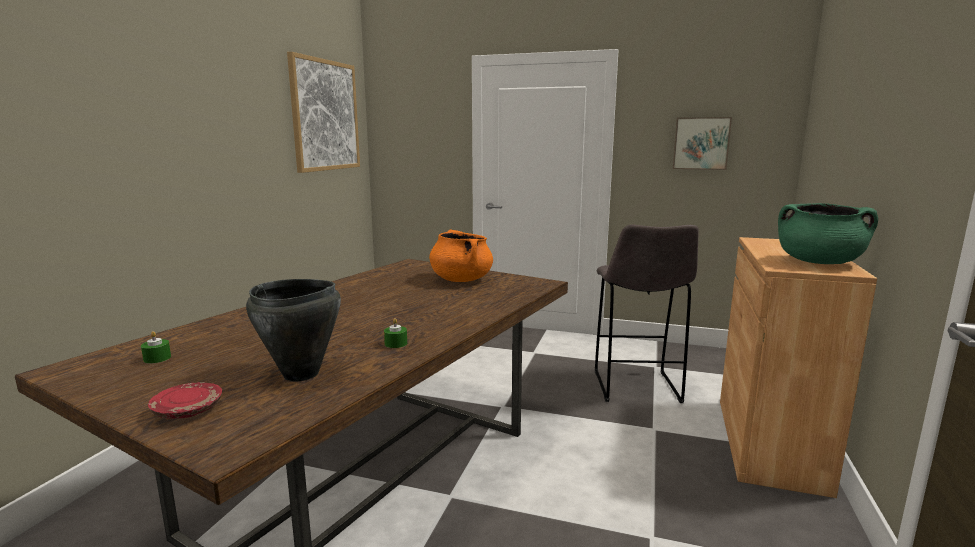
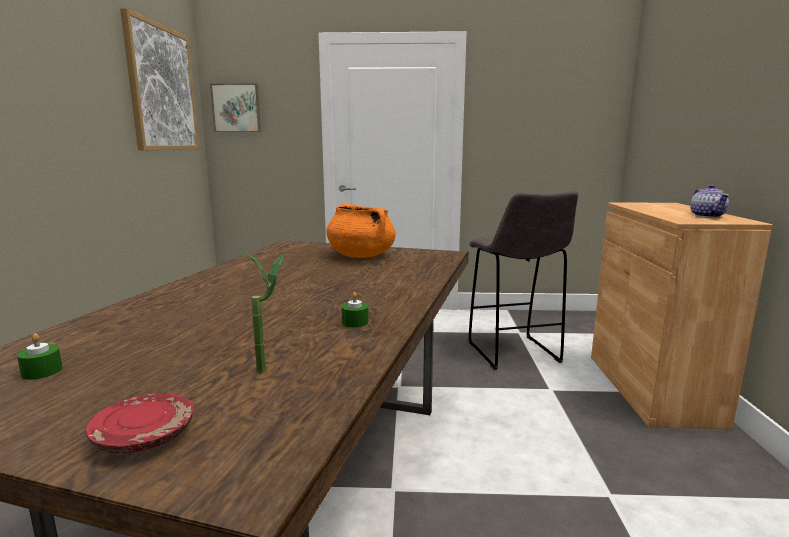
camera: 15 degrees left, 0 degrees up
(301, 374) = (271, 369): black cooking pot -> potted plant
(701, 143) = (543, 123): picture -> picture (236, 108)
(819, 262) = (707, 216): green cooking pot -> teapot

